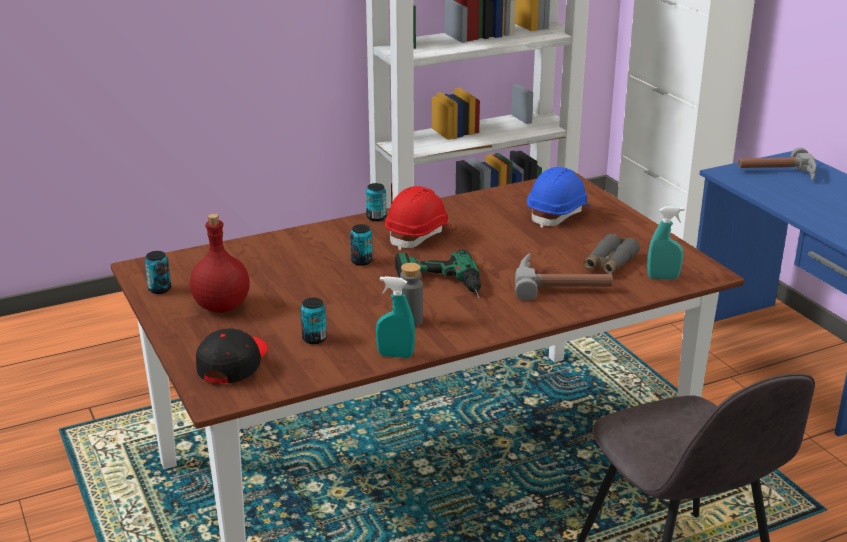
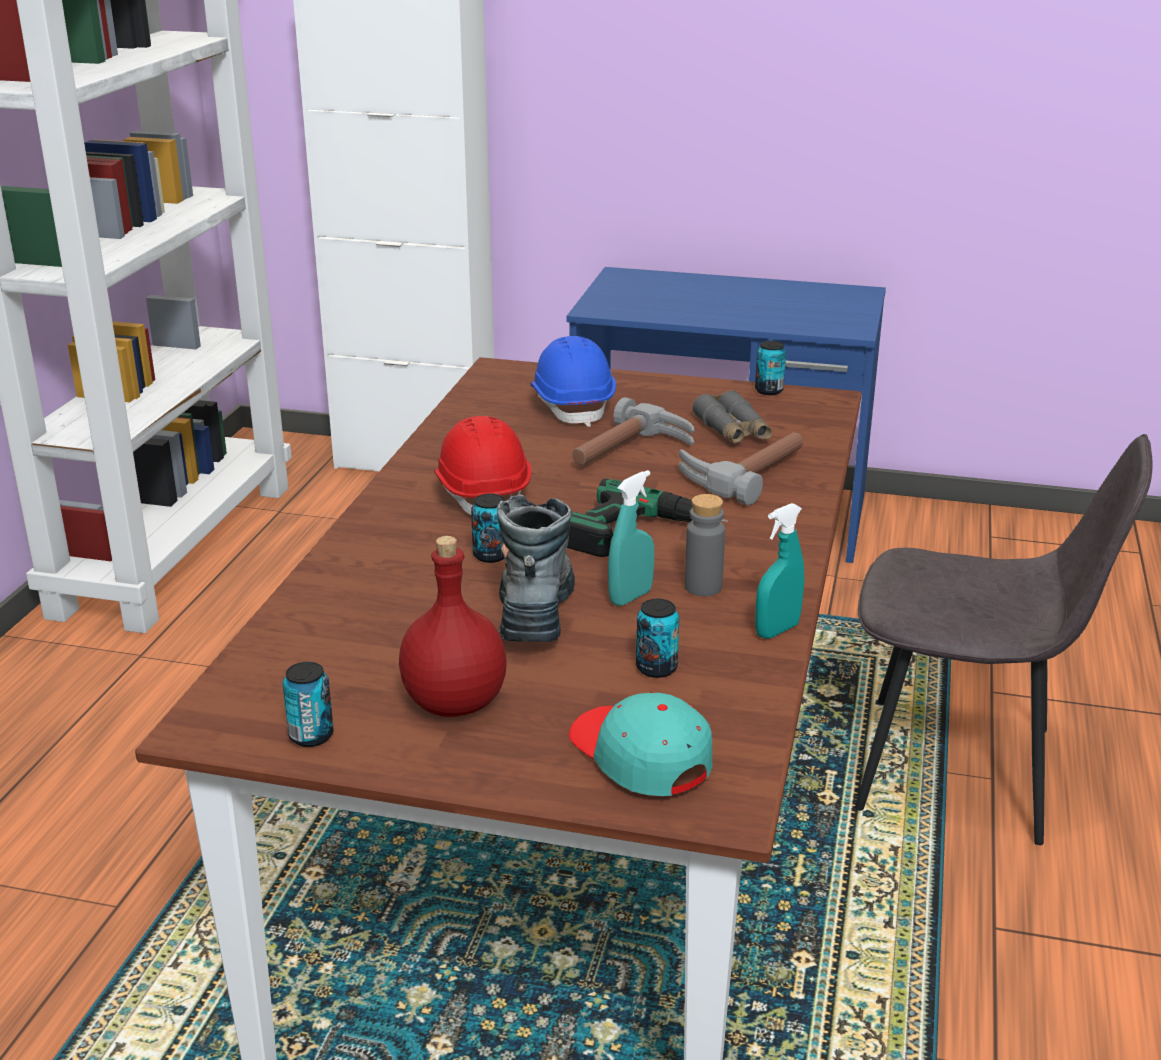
camera: 50 degrees left, 0 degrees up
(233, 363) = (639, 756): black cap -> turquoise cap
(327, 291) = (535, 608): none -> boot
(376, 217) = (384, 499): can -> can (769, 390)
(663, 278) = (805, 421): turquoise spray bottle -> turquoise spray bottle (630, 597)
(778, 174) = (641, 293): hammer -> hammer (630, 452)

